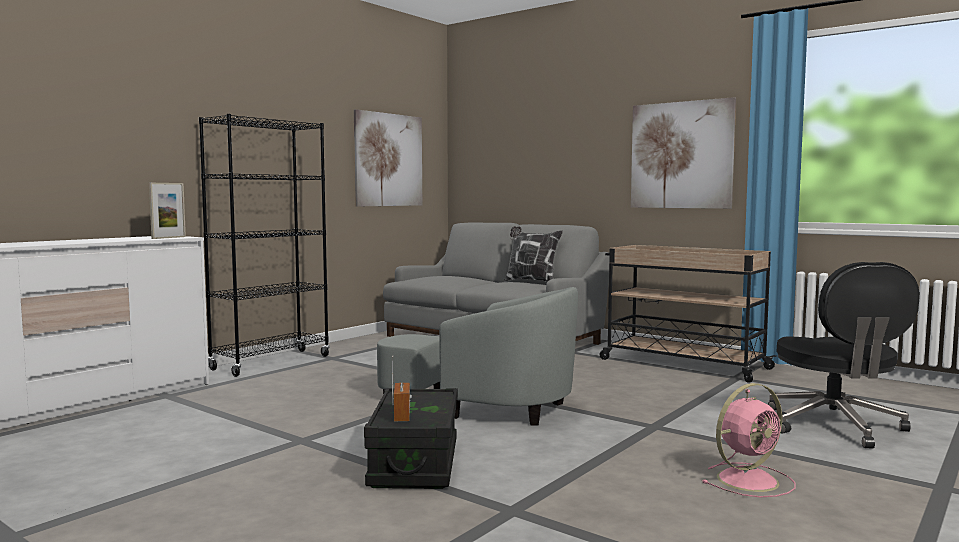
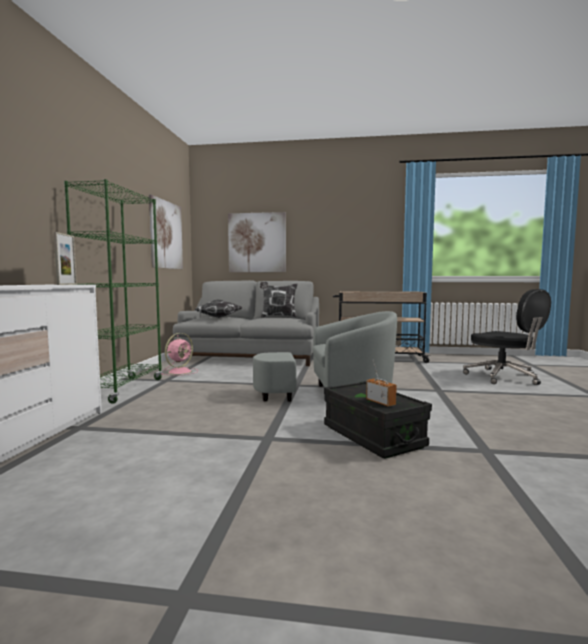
camera: 30 degrees left, 0 degrees up
(271, 363) = (123, 389): black bookcase -> green bookcase
(444, 278) = (218, 317): none -> pillow
(681, 155) = (361, 239): picture -> picture (257, 242)
(749, 480) = (534, 408): pink fan -> pink fan (180, 371)

